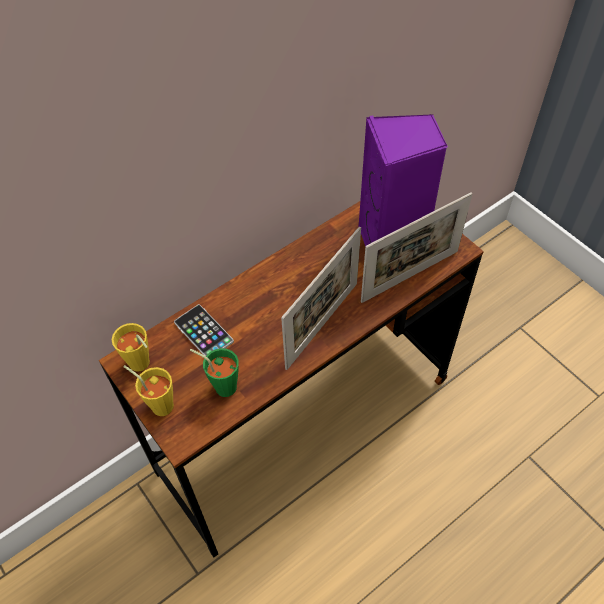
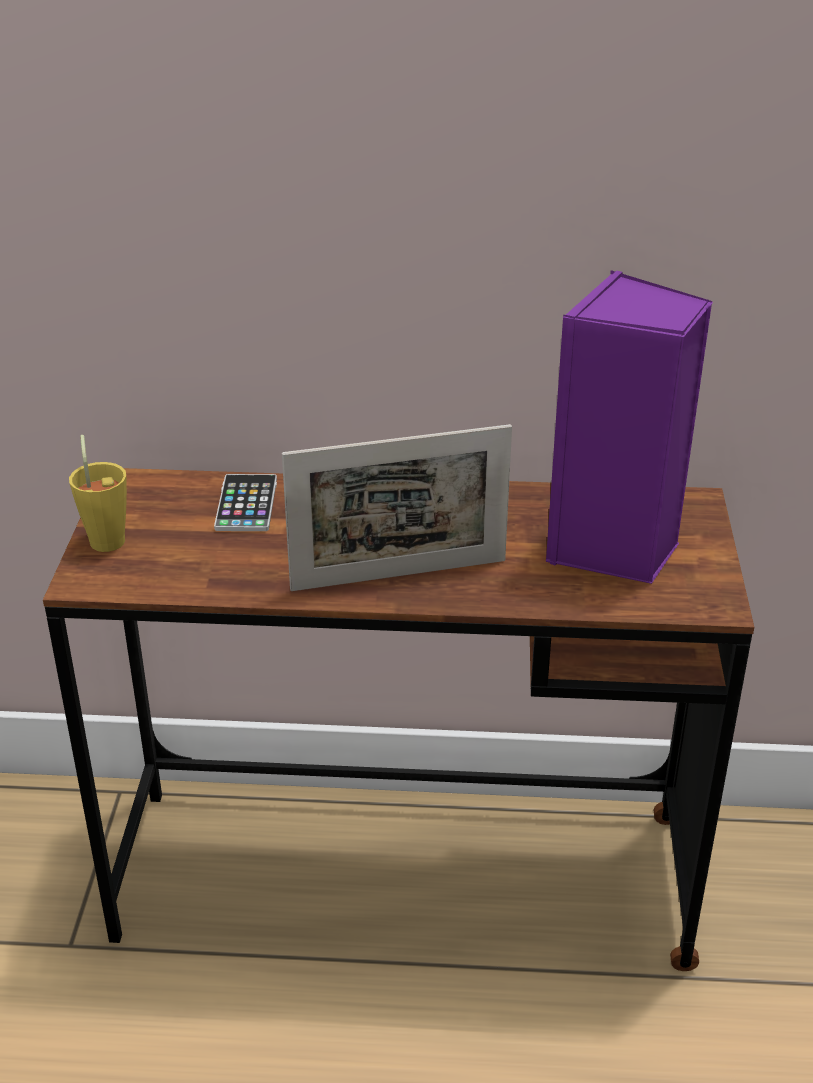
camera: 40 degrees right, 20 degrees down
(141, 366) = (137, 495): yellow cup -> none
(221, 385) = (196, 560): green cup -> none
(410, 276) = (594, 593): picture frame -> none

